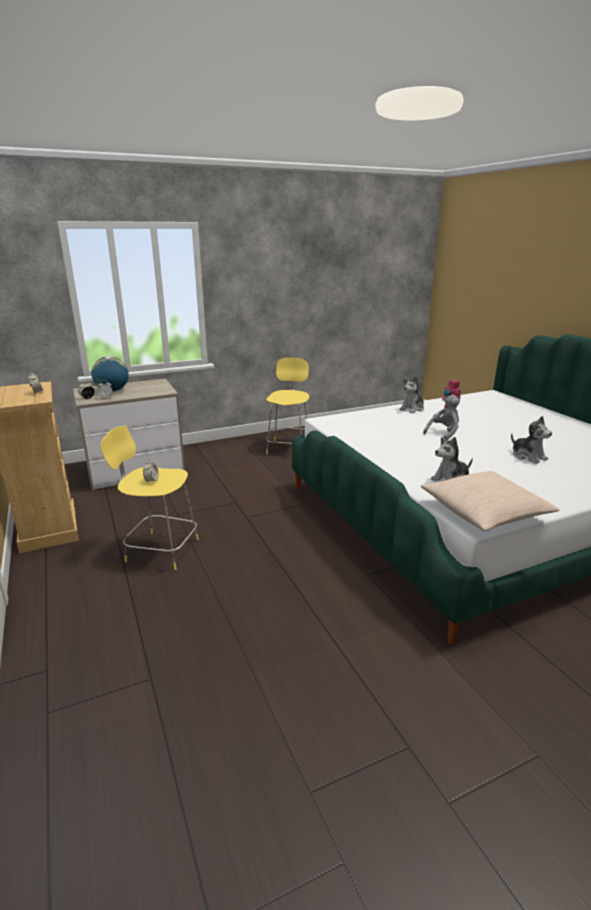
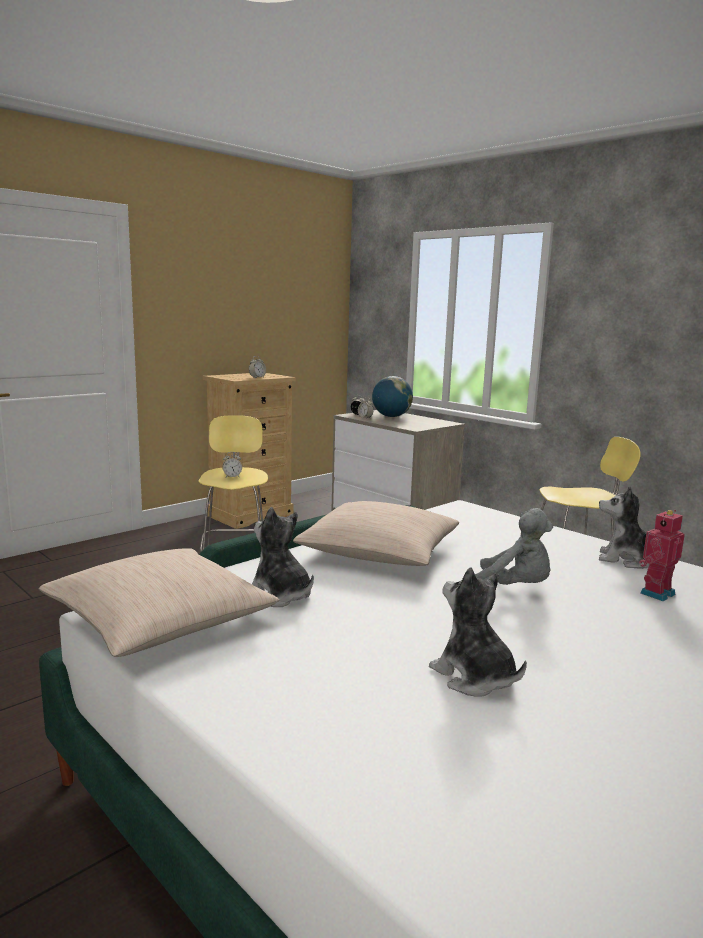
camera: 70 degrees right, 10 degrees down
(392, 450) = (379, 552): none -> beige pillow
(528, 456) = (474, 678): plush toy -> plush toy turned 105 degrees clockwise

